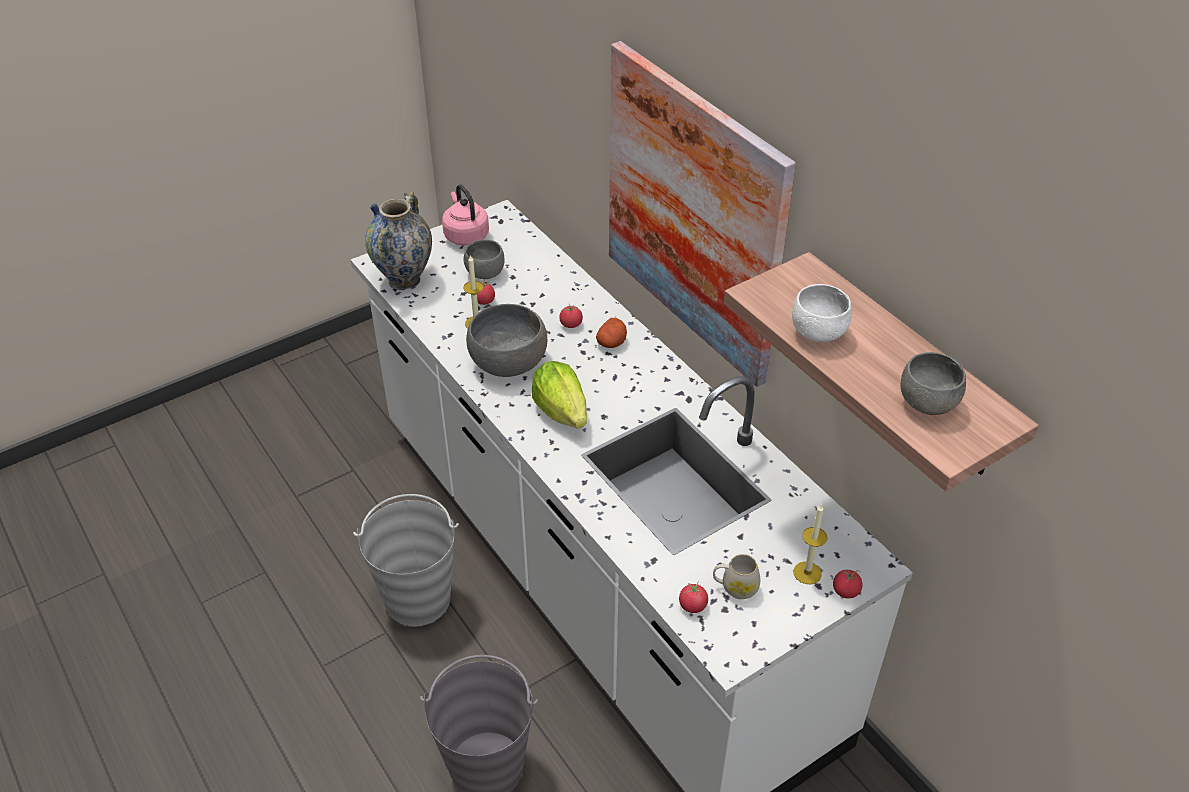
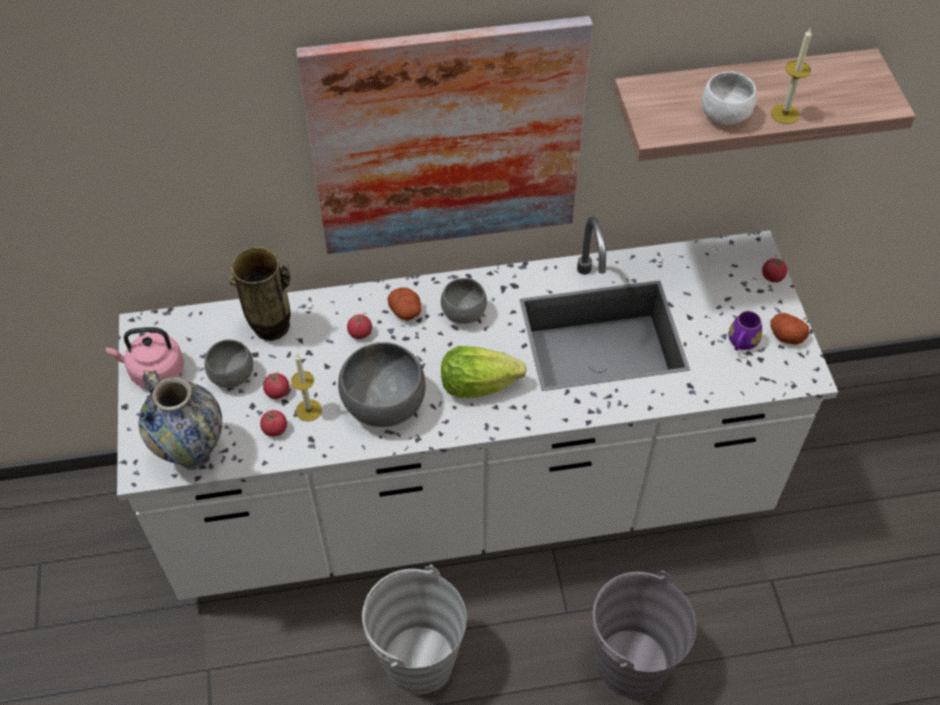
camera: 65 degrees left, 10 degrees up
(543, 276) = (272, 328): none -> vase
(692, 605) = (748, 378): tomato -> tomato (275, 429)
(735, 587) = (741, 343): white mug -> purple mug
(771, 623) = (785, 335): none -> potato
(807, 573) = (745, 291): candle -> candle (785, 114)
(927, 403) = (834, 92): grey bowl -> grey bowl (464, 313)

